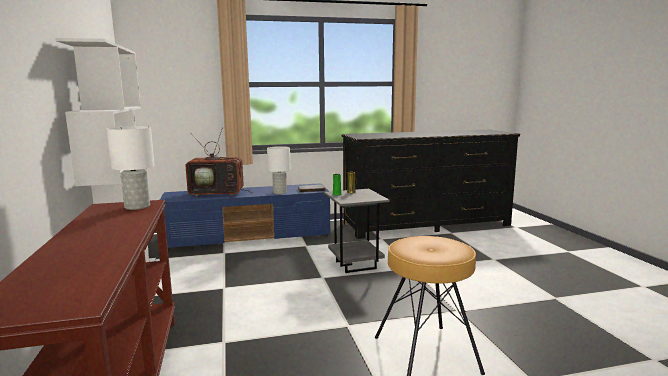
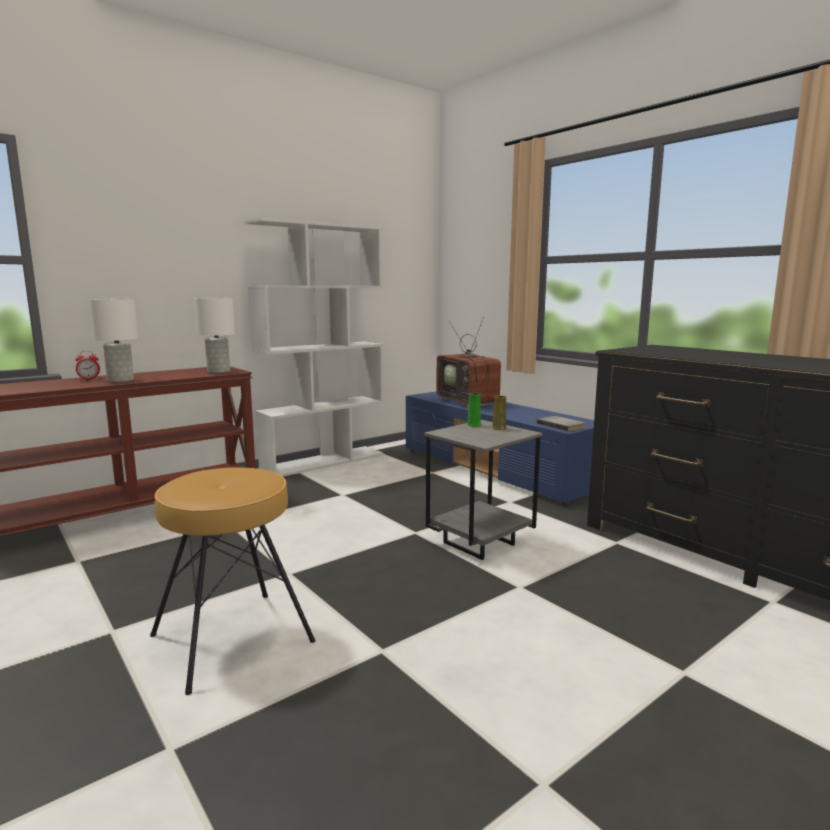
camera: 65 degrees right, 0 degrees up
(67, 250) = (89, 379): none -> alarm clock
(280, 192) = (518, 417): white table lamp -> white table lamp (121, 380)

